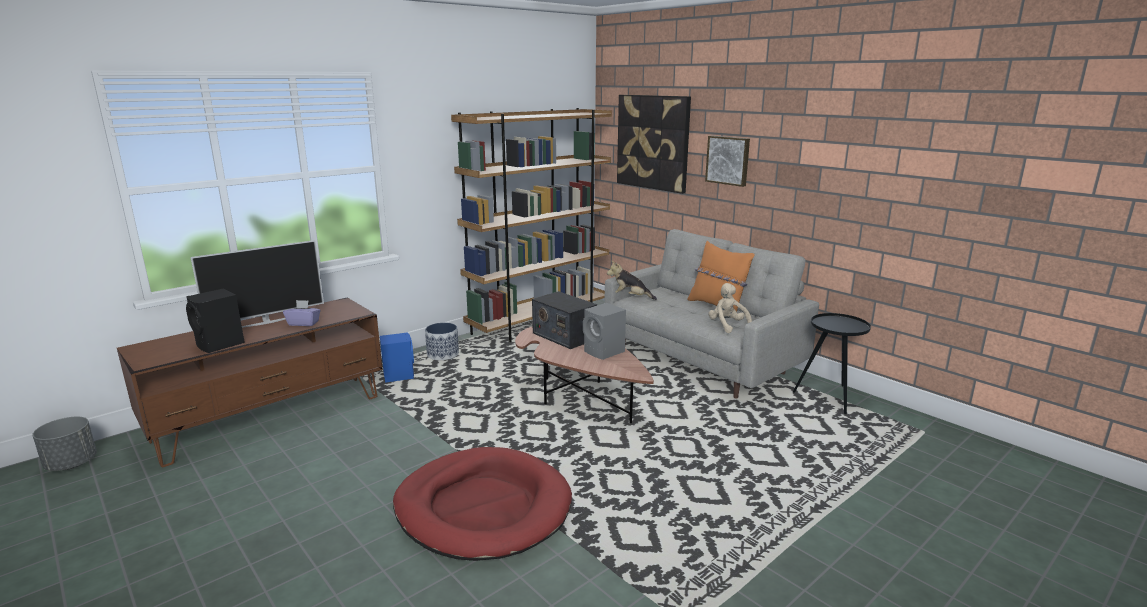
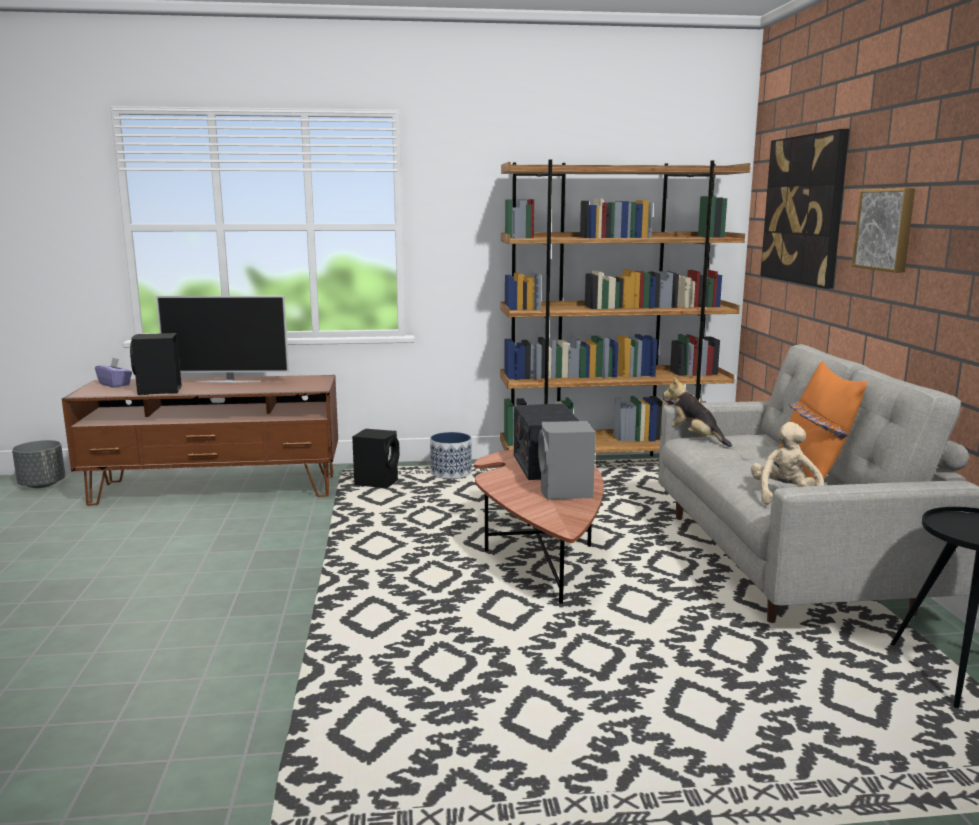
camera: 35 degrees right, 5 degrees down
(304, 323) = (253, 387): purple tissue box -> purple tissue box (115, 384)
(398, 375) = (377, 482): blue speaker -> black speaker
(483, 508) = (260, 632): red dog bed -> none

